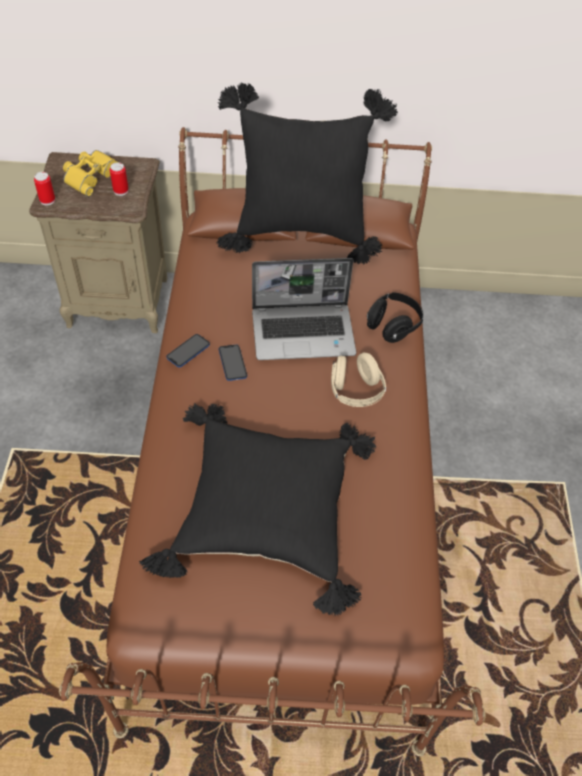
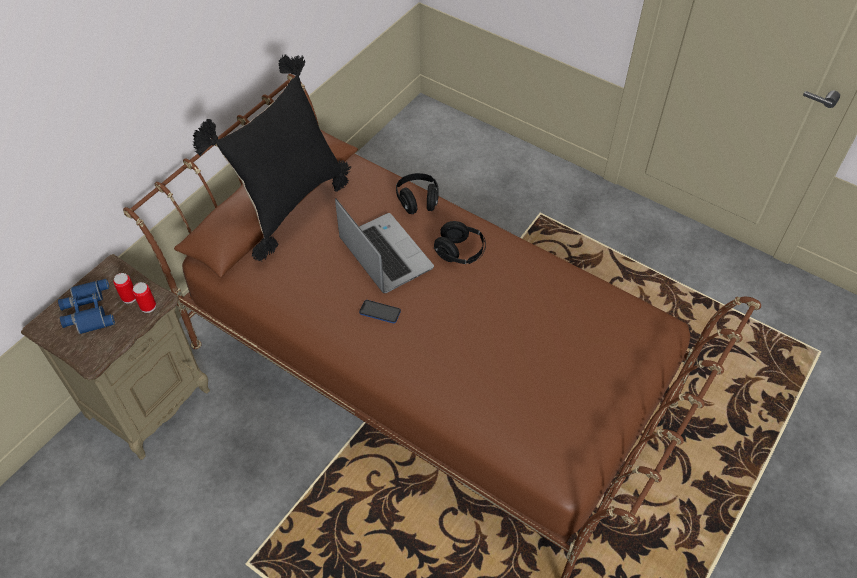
camera: 55 degrees left, 0 degrees up
(47, 200) = (89, 357): can -> can (148, 306)
(91, 175) = (87, 310): yellow binoculars -> blue binoculars
(188, 351) = (345, 335): phone -> none
(265, 506) = (521, 354): black pillow -> none
(304, 332) = (384, 254): laptop -> laptop turned 60 degrees counterclockwise
(355, 391) = (460, 253): beige headphones -> black headphones

